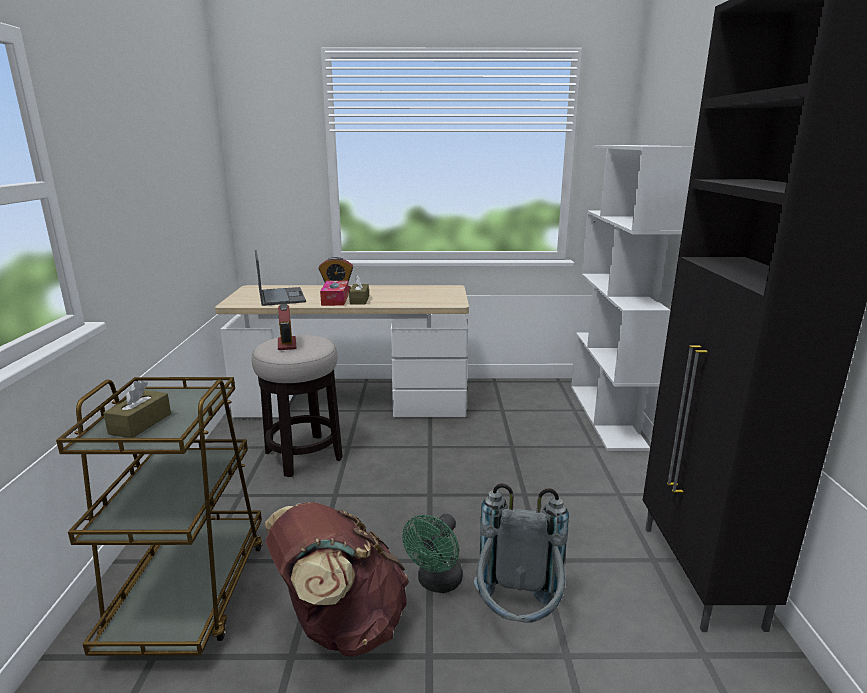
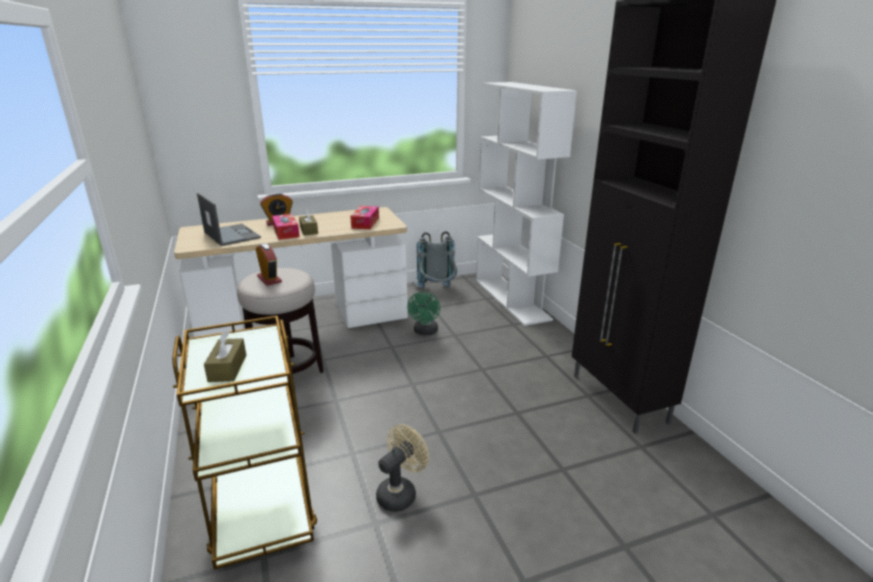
camera: 20 degrees left, 5 degrees up
(341, 625) = (400, 492): brown backpack -> beige fan
(425, 299) = (365, 223): none -> tissue box
(436, 583) = (453, 446): green fan -> green fan (425, 332)
(517, 617) = (520, 454): grey backpack -> grey backpack (437, 292)

